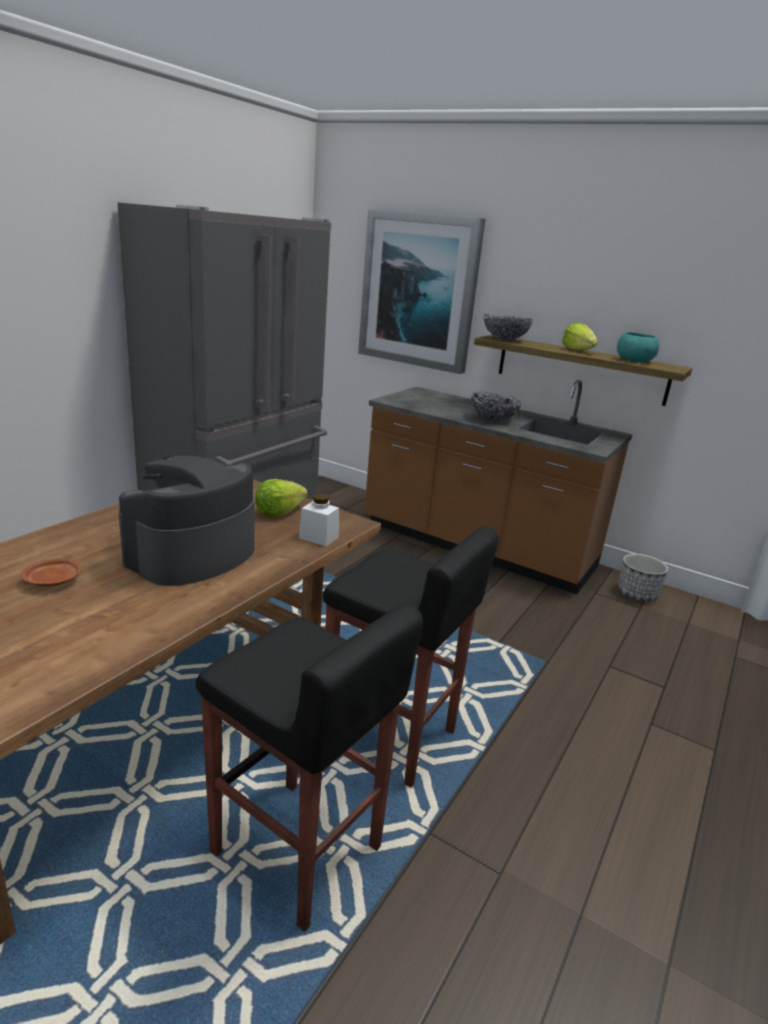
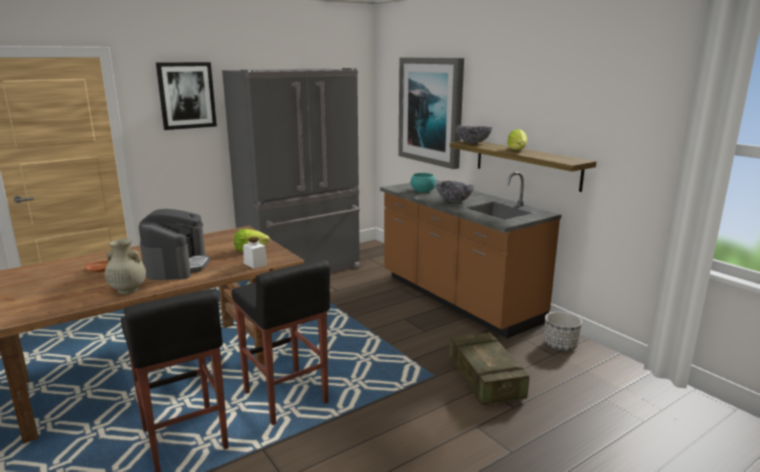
camera: 25 degrees right, 5 degrees down
(61, 242) = (186, 95): none -> picture
(158, 616) = (128, 290): none -> beige vase
(191, 555) = (177, 266): coffee machine -> coffee machine turned 120 degrees clockwise
(604, 656) = (485, 380): none -> crate
(634, 361) = (550, 156): turquoise bowl -> turquoise bowl (423, 191)

